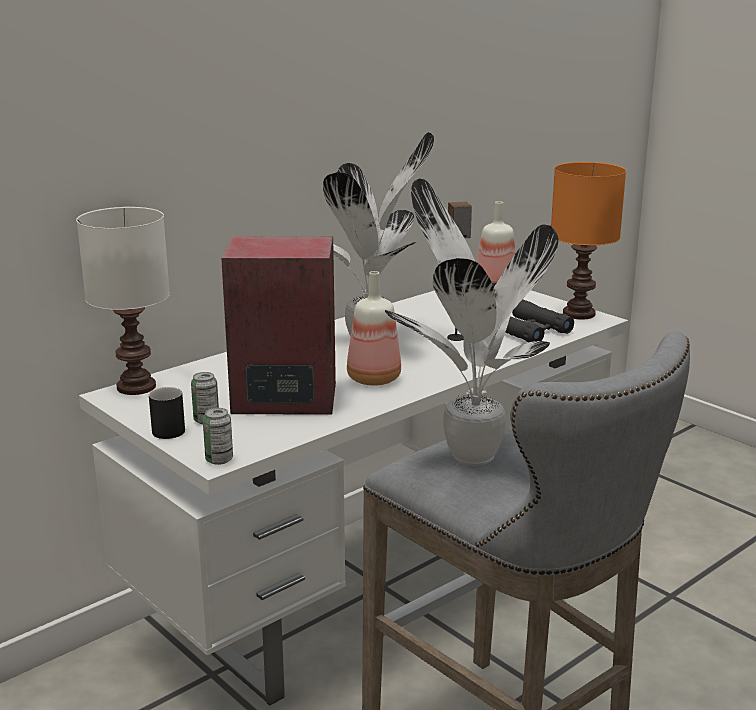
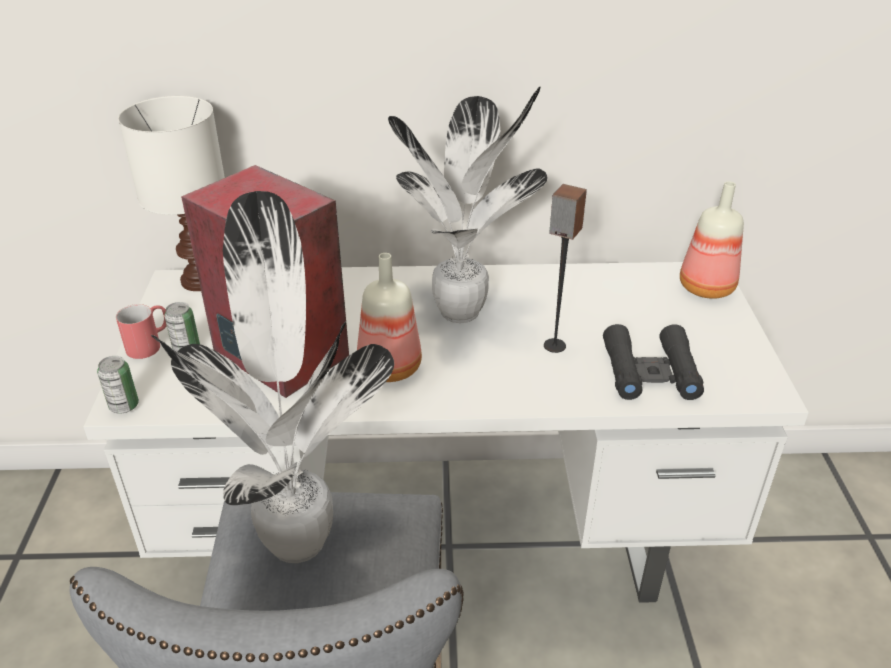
camera: 40 degrees right, 15 degrees up
(169, 428) = (150, 344): black mug -> red mug
(578, 314) = (752, 372): orange table lamp -> none

